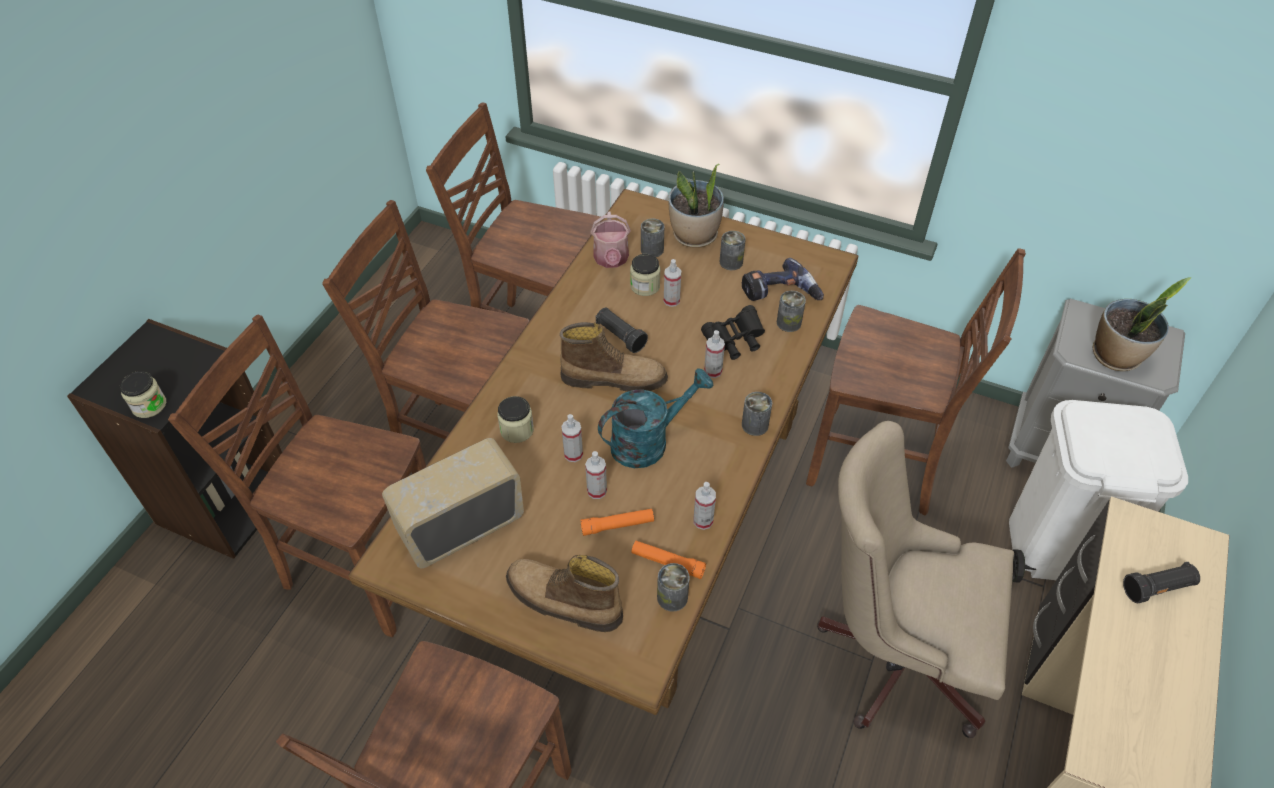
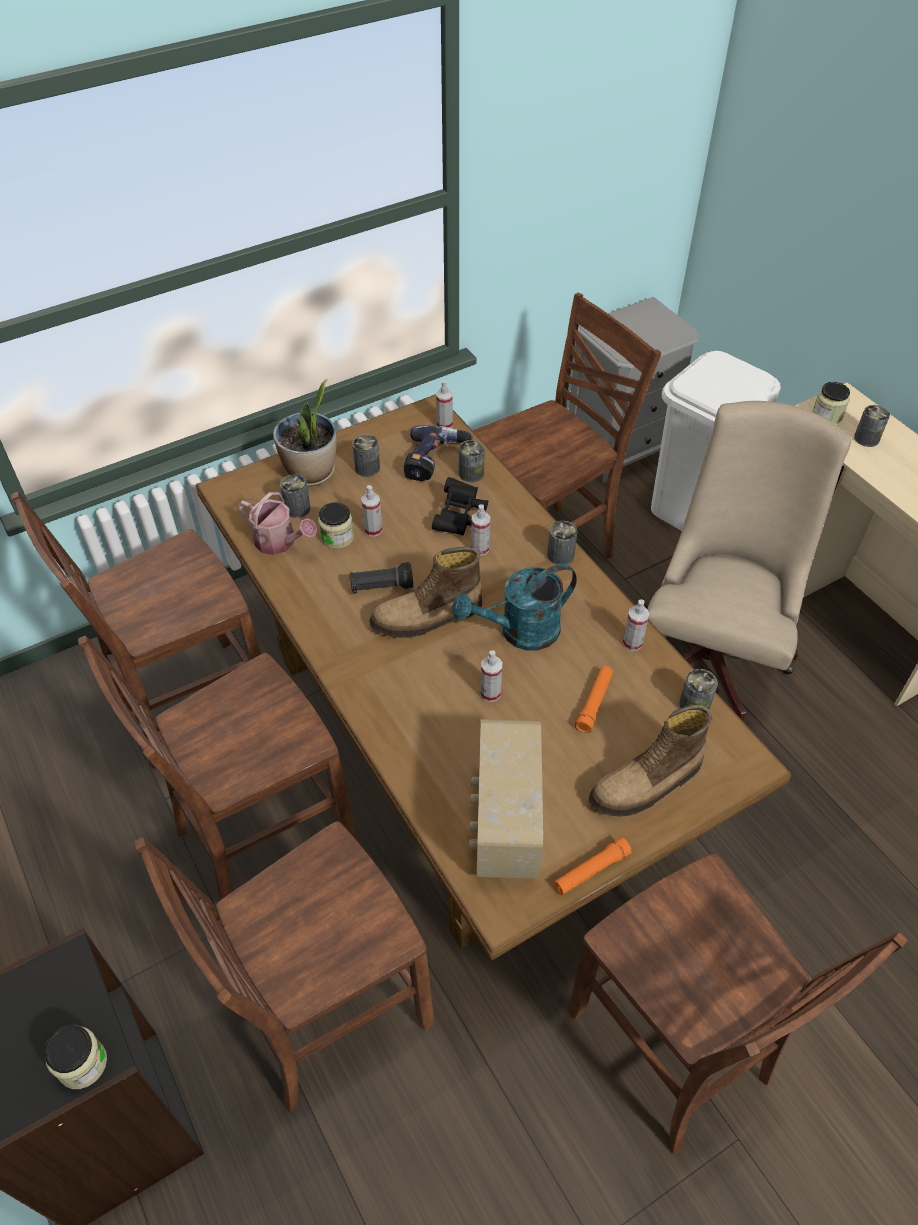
camera: 55 degrees left, 0 degrees up
(517, 430) = (425, 721): jar -> jar (827, 415)
(597, 491) = (545, 698): spray bottle -> spray bottle (444, 424)
(614, 378) = (427, 618): boot -> boot turned 150 degrees counterclockwise
(648, 441) = (520, 632): turquoise watering can -> turquoise watering can turned 120 degrees counterclockwise
(667, 563) = (658, 689): orange flashlight -> orange flashlight (591, 870)
(893, 653) = (712, 653): beige office chair -> beige office chair turned 150 degrees clockwise
(1116, 356) = (649, 339): potted plant -> none
(1157, 588) = (866, 438): black flashlight -> can

